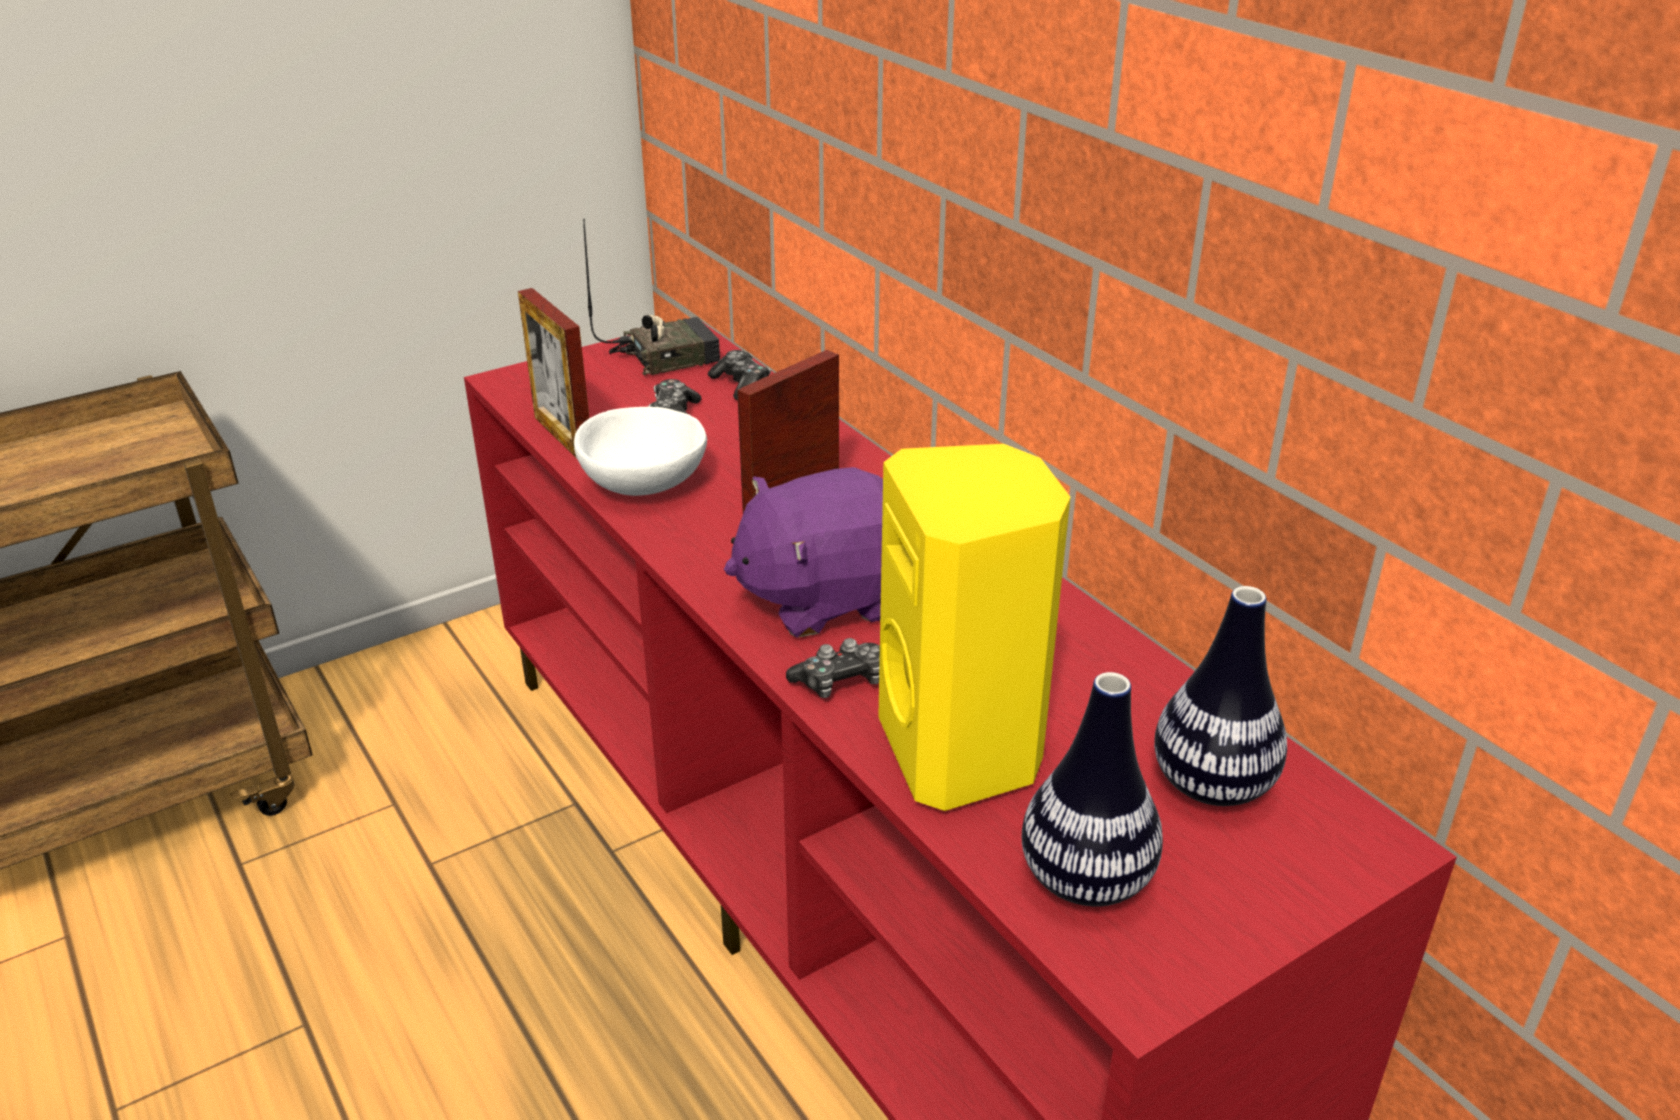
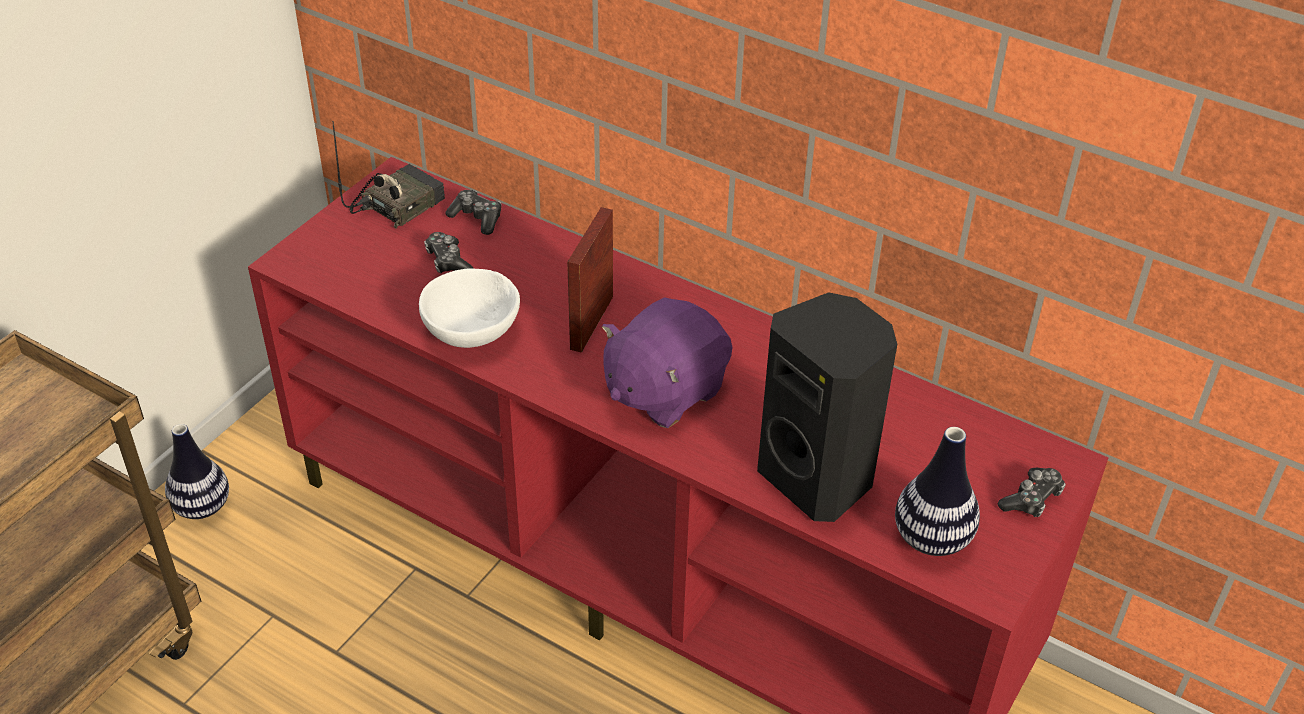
camera: 25 degrees left, 10 degrees up
(563, 437) = (377, 304): picture frame -> none
(840, 681) = (715, 451): game controller -> game controller (1031, 499)
(963, 752) = (818, 478): yellow speaker -> black speaker
(1211, 785) = (965, 454): vase -> vase (202, 507)

